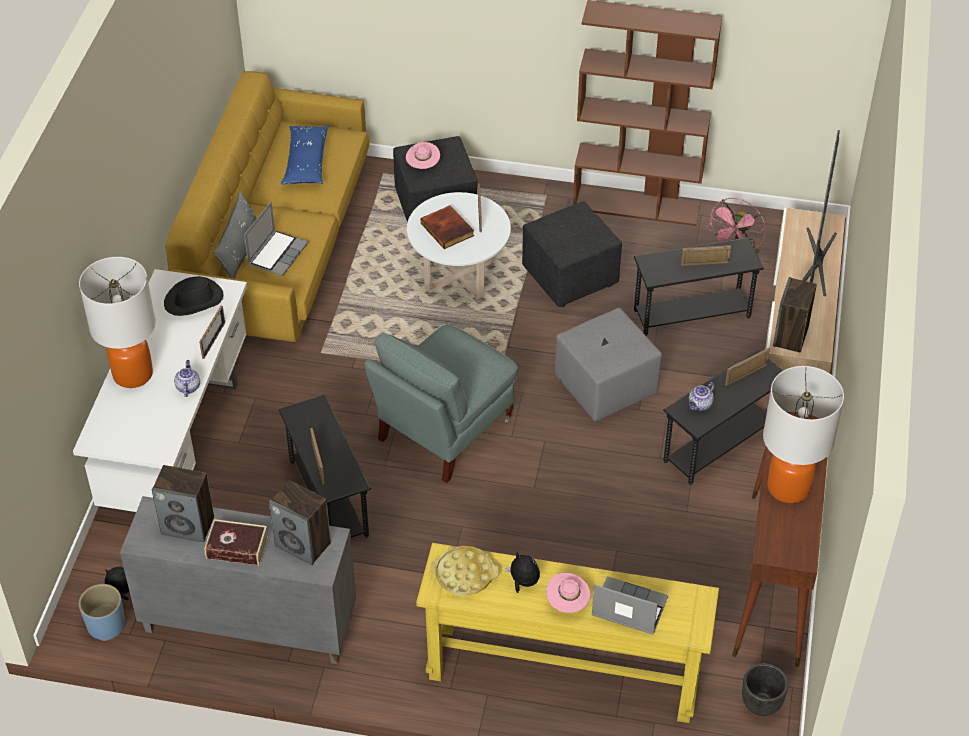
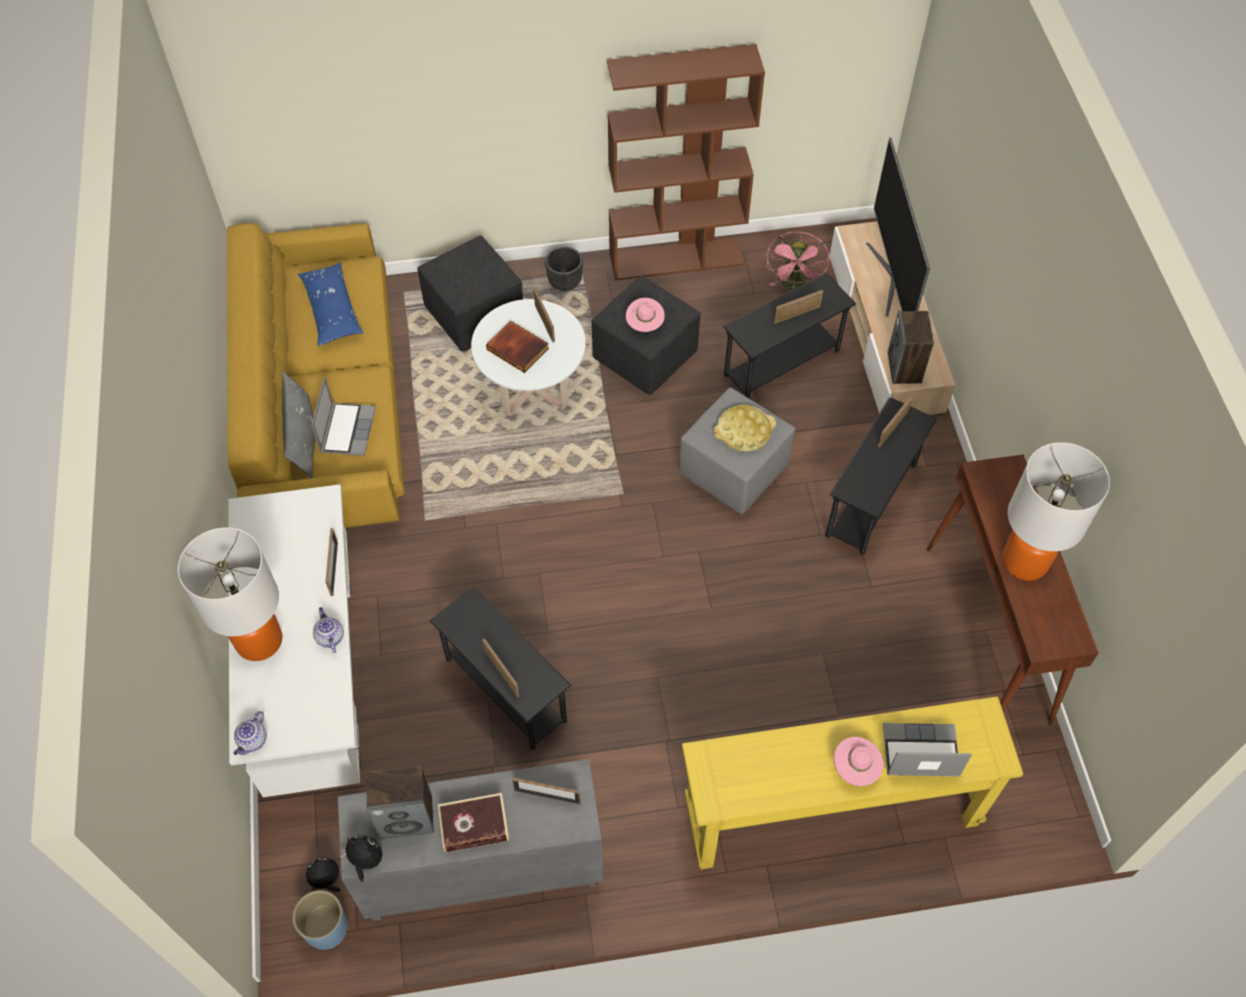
camera: 20 degrees left, 10 degrees up
(194, 300) = (290, 524): black hat -> none
(303, 544) = (547, 796): speaker -> picture frame
(423, 166) = (458, 280): pink hat -> pink hat (644, 325)
(444, 430) = (592, 571): grey armchair -> none
(464, 574) = (733, 771): yellow tray -> yellow tray (743, 431)
(523, 582) = (799, 759): plush toy -> plush toy (365, 860)
(700, 405) = (864, 477): teapot -> teapot (253, 741)
(761, 703) = (1036, 778): black planter -> black planter (565, 283)

